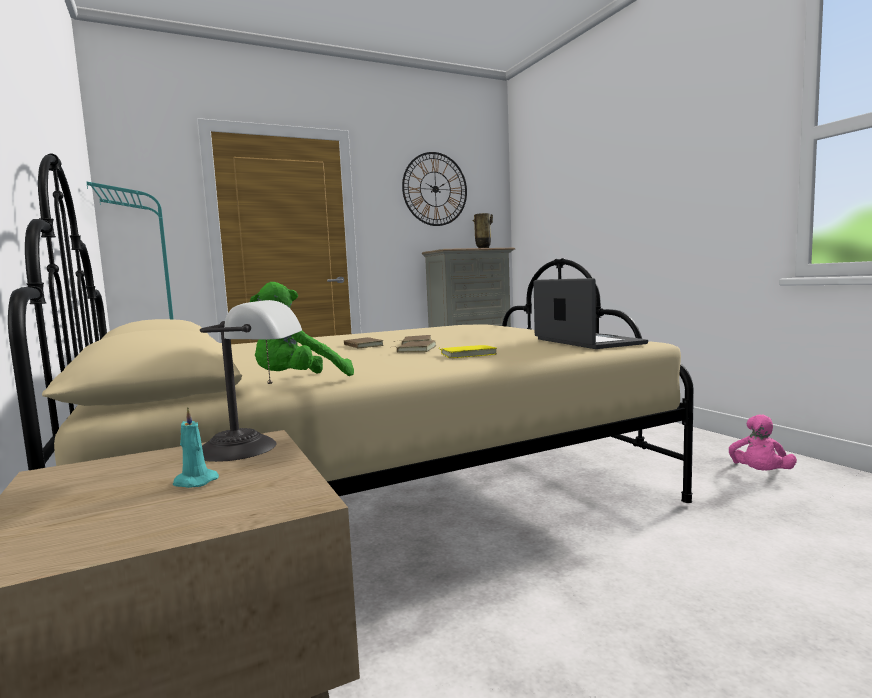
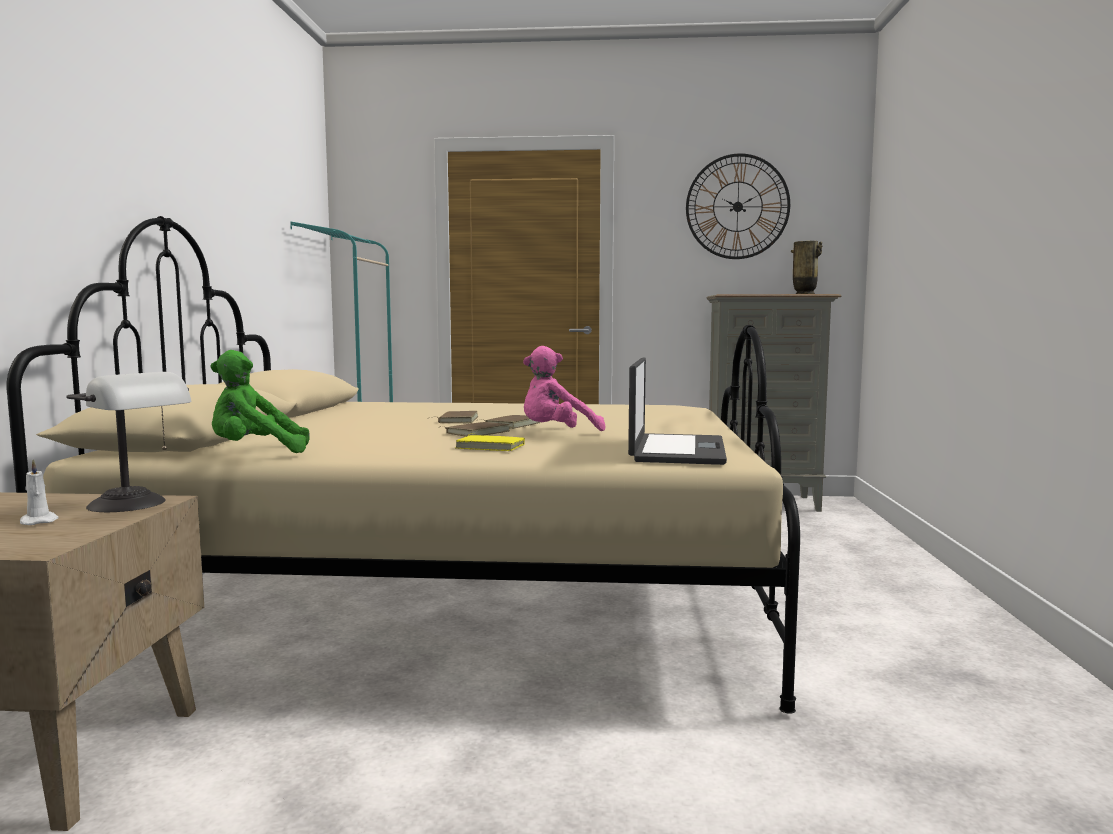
camera: 30 degrees right, 0 degrees up
(194, 482) = (38, 521): turquoise candle -> white candle
(760, 474) = (990, 713): pink plush toy -> pink plush toy (556, 433)

